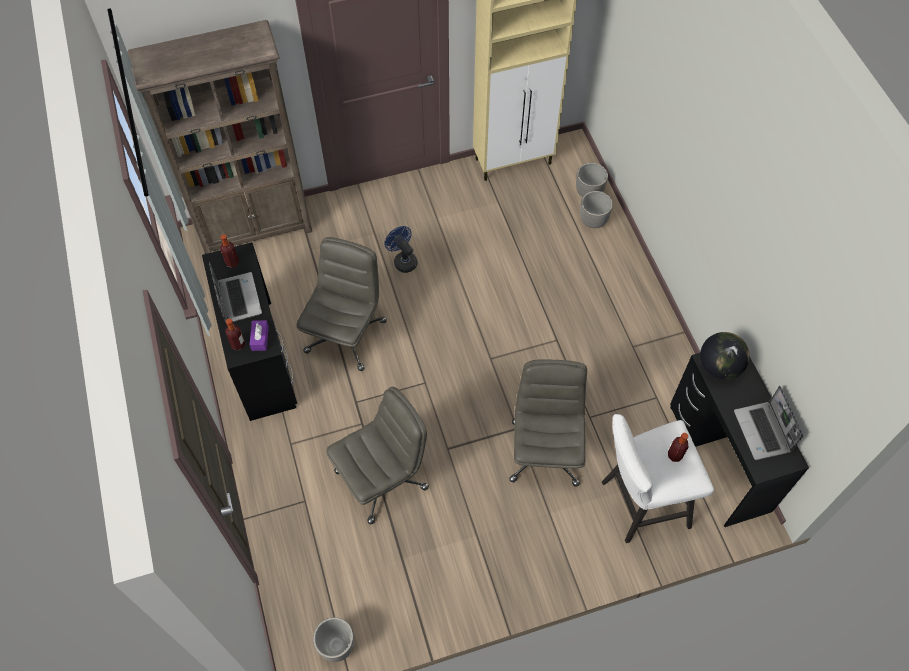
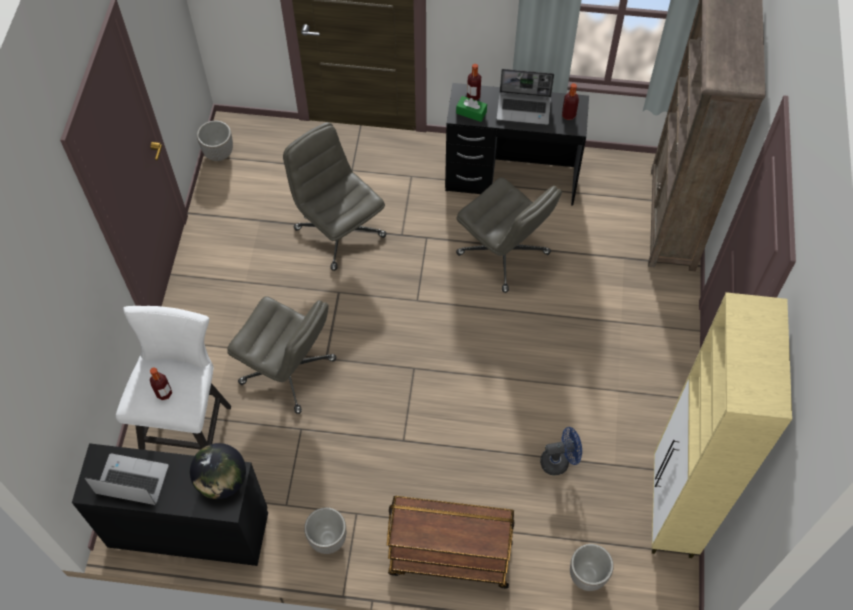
camera: 115 degrees right, 0 degrees up
(260, 338) = (471, 112): purple tissue box -> green tissue box
(382, 478) = (339, 231): grey office chair -> grey office chair turned 150 degrees clockwise
(403, 260) = (573, 336): blue fan -> blue fan (559, 461)
(593, 222) = (541, 559): planter -> planter (327, 540)
(628, 274) = (449, 559): none -> brown cart

